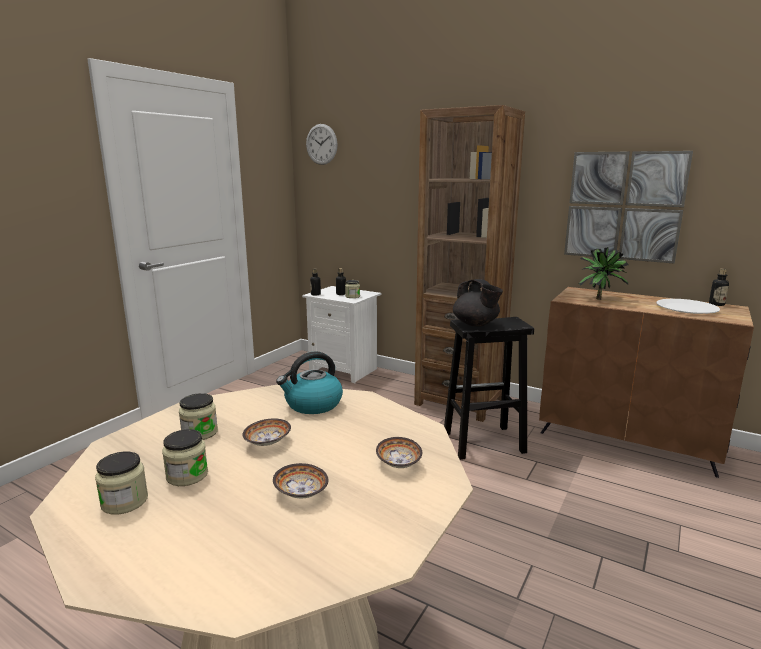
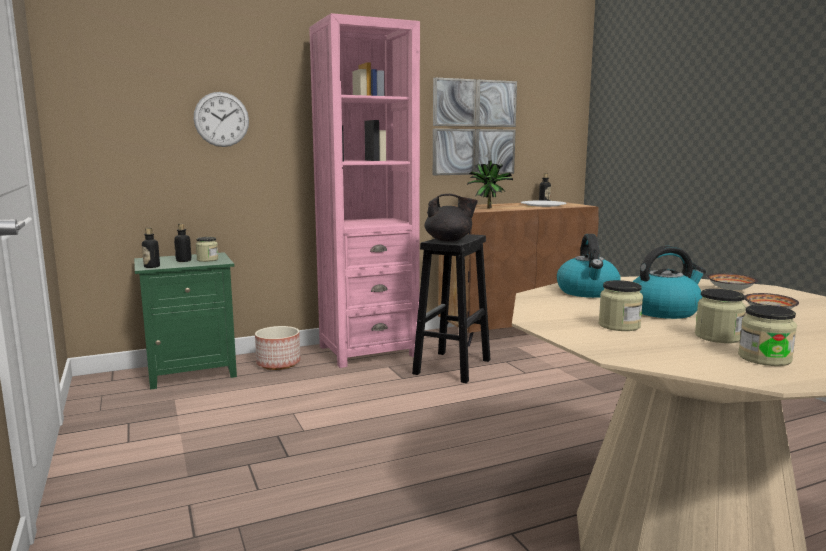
camera: 55 degrees left, 5 degrees down
(268, 443) = (664, 311): bowl -> kettle
(321, 144) = (99, 46): wall clock -> wall clock (221, 119)
(344, 370) = (191, 372): white nightstand -> green nightstand
(391, 385) = (278, 363): none -> planter
(459, 401) = (368, 351): brown bookcase -> pink bookcase

